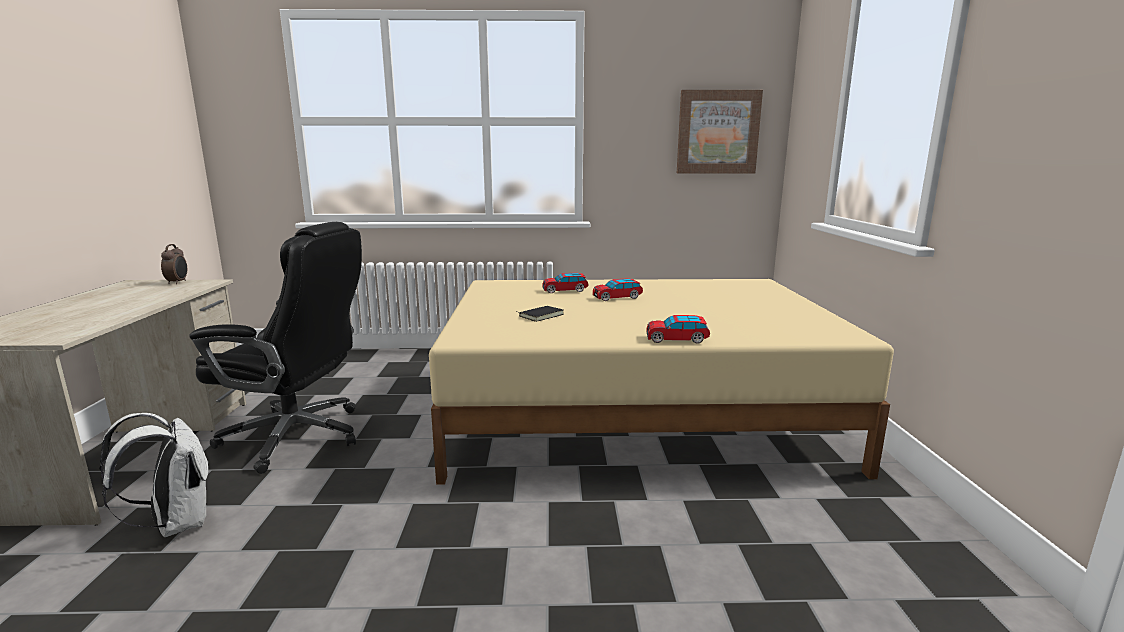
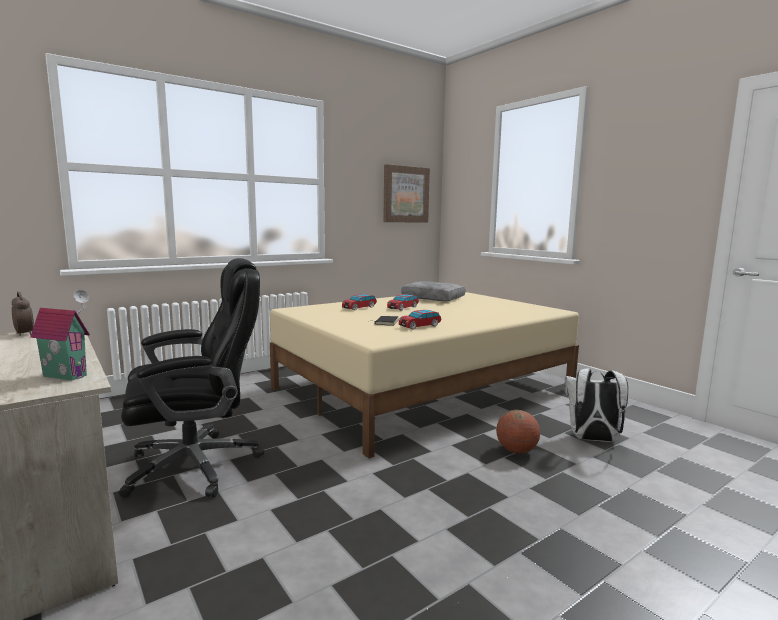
camera: 35 degrees left, 5 degrees down
(78, 327) = (68, 375): none -> toy house
(176, 524) = (202, 552): white backpack -> white backpack (592, 439)
(618, 544) = (516, 451): none -> basketball
(677, 339) = (490, 323): toy car -> toy car (419, 326)
(699, 288) = (434, 298): none -> grey pillow

